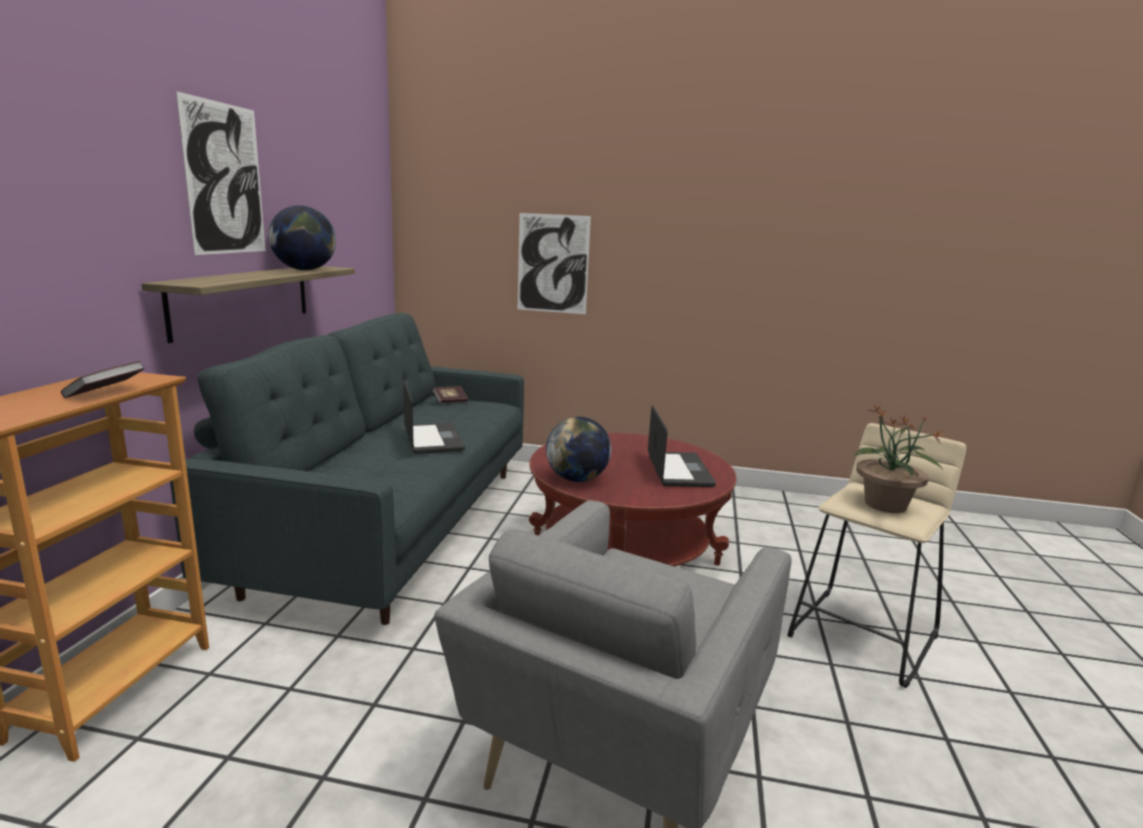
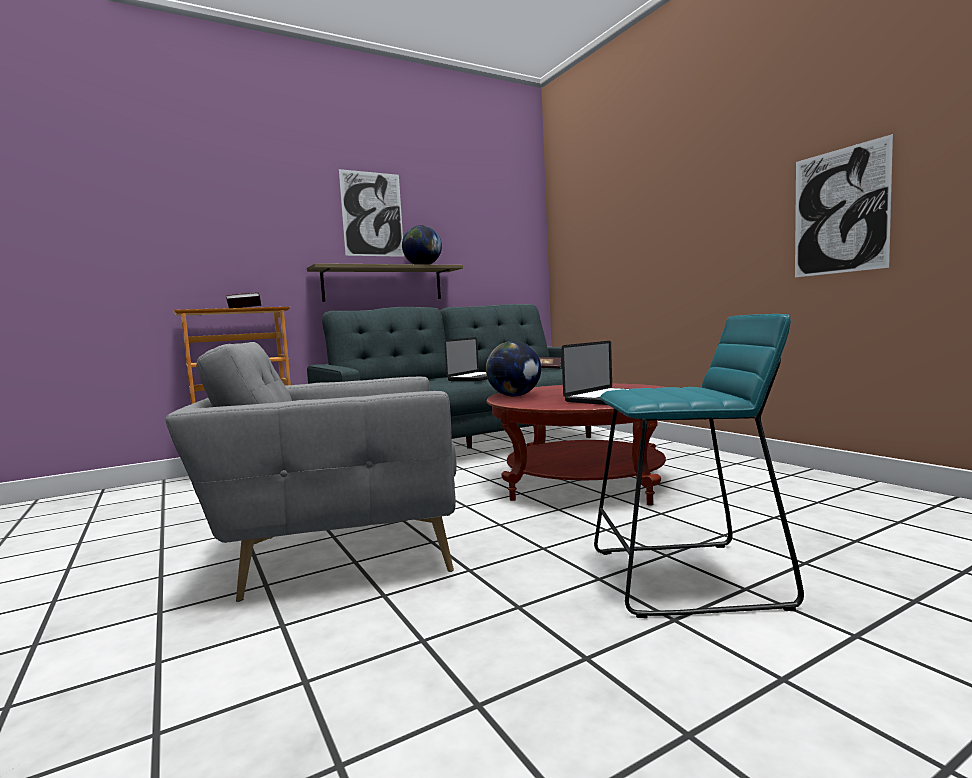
camera: 50 degrees right, 10 degrees down
(553, 264) = (637, 249): picture -> picture (840, 211)
(863, 636) = (687, 578): beige stool -> turquoise stool
(885, 505) = (661, 393): potted plant -> none

